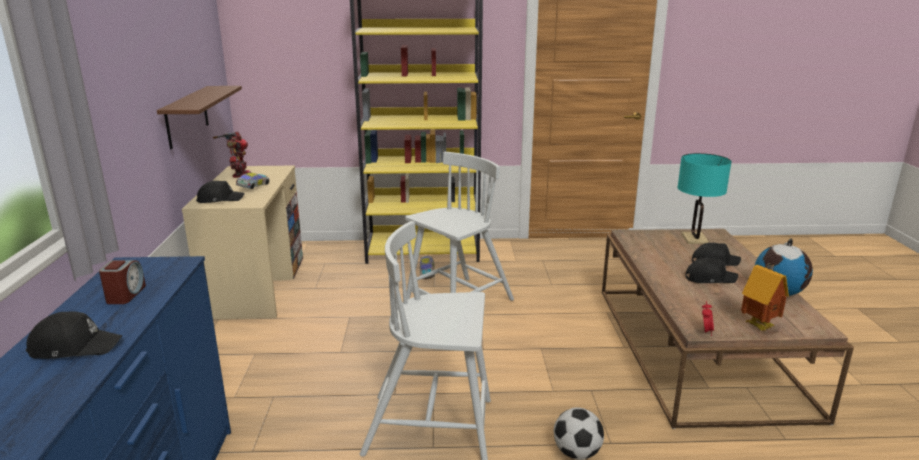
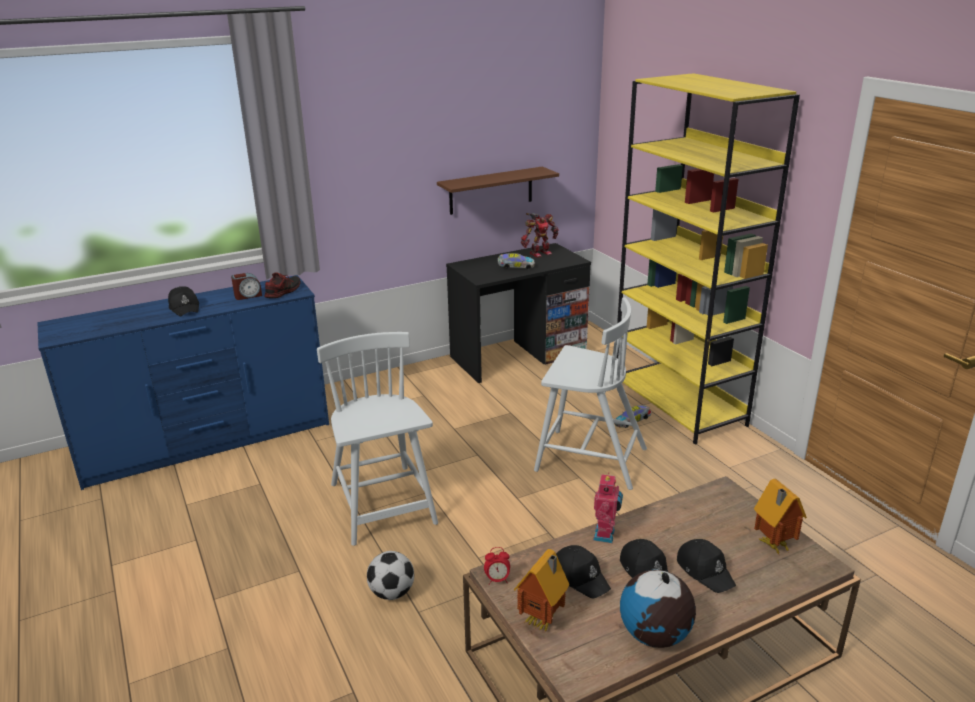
camera: 65 degrees right, 5 degrees up
(159, 271) = (283, 292): none -> shoe
(220, 199) = (477, 267): black cap -> black cap (580, 576)
(256, 286) = (518, 355): beige desk -> black desk
(663, 280) = (606, 535): none -> toy robot
(694, 239) = (772, 545): turquoise table lamp -> toy house

